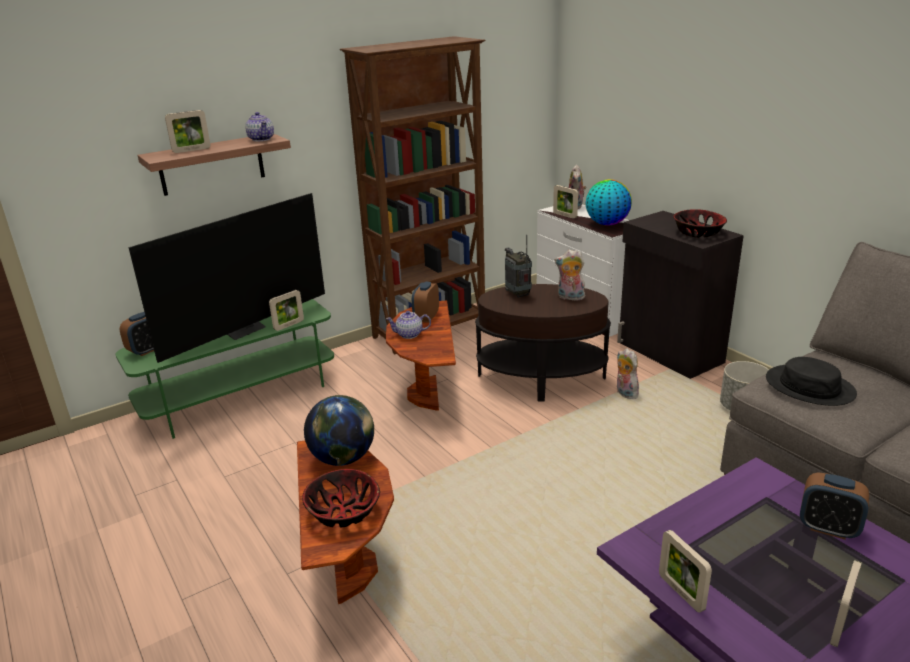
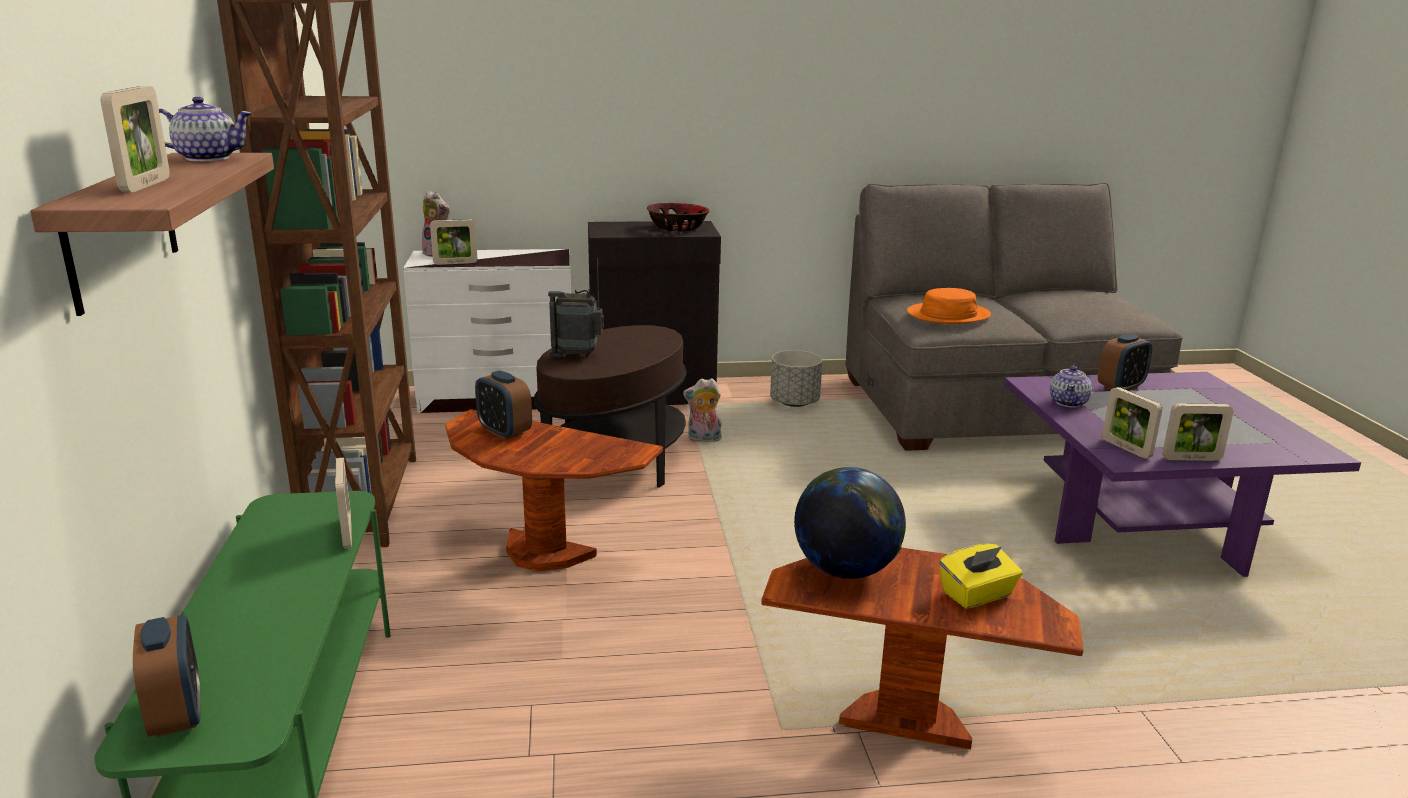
camera: 65 degrees left, 5 degrees down
(244, 329) = (285, 579): television -> none
(344, 512) = (977, 595): bowl -> yellow tissue box
(409, 334) = (540, 453): teapot -> teapot (1068, 402)
(570, 298) = (631, 338): plush toy -> none
(607, 224) = (525, 257): globe -> none
(809, 387) = (948, 315): black hat -> orange hat
(839, 626) = (1241, 422): picture frame -> picture frame (1126, 448)

